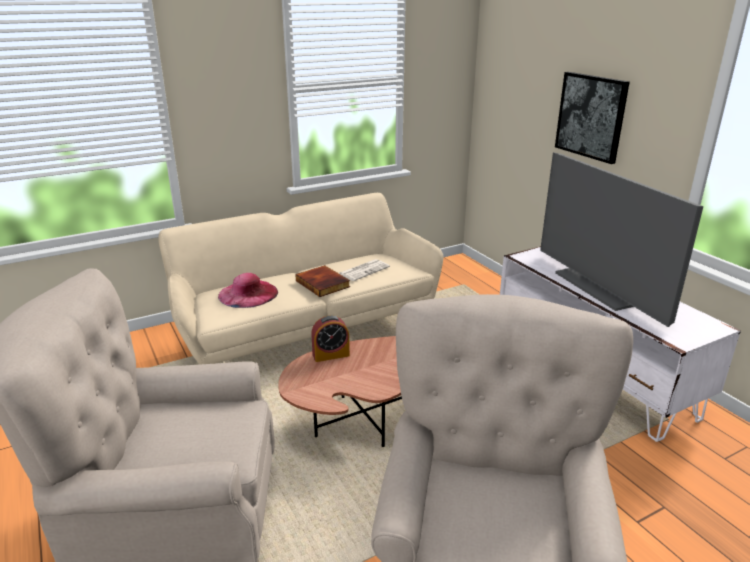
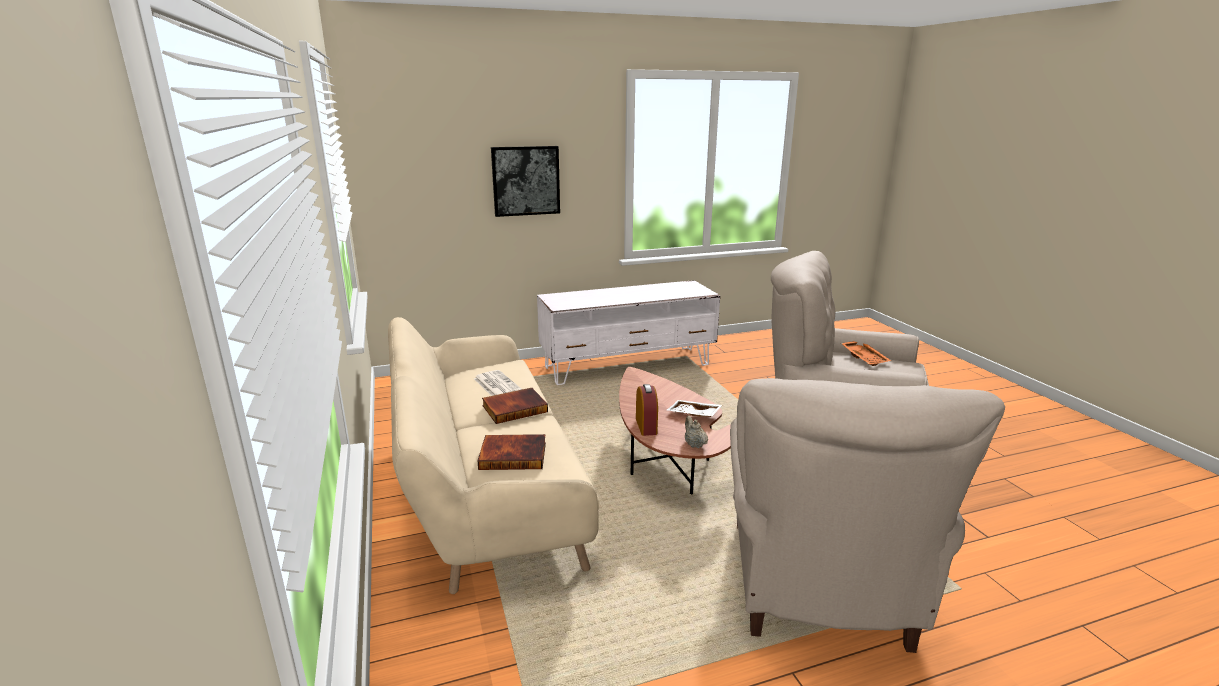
camera: 80 degrees left, 5 degrees down
(248, 293) = (513, 455): pink hat -> book
(299, 383) = (694, 444): none -> beige teapot
(362, 381) = (693, 414): none -> white tray
(537, 512) = (865, 358): none -> orange tray
(601, 287) = (627, 296): television -> none

